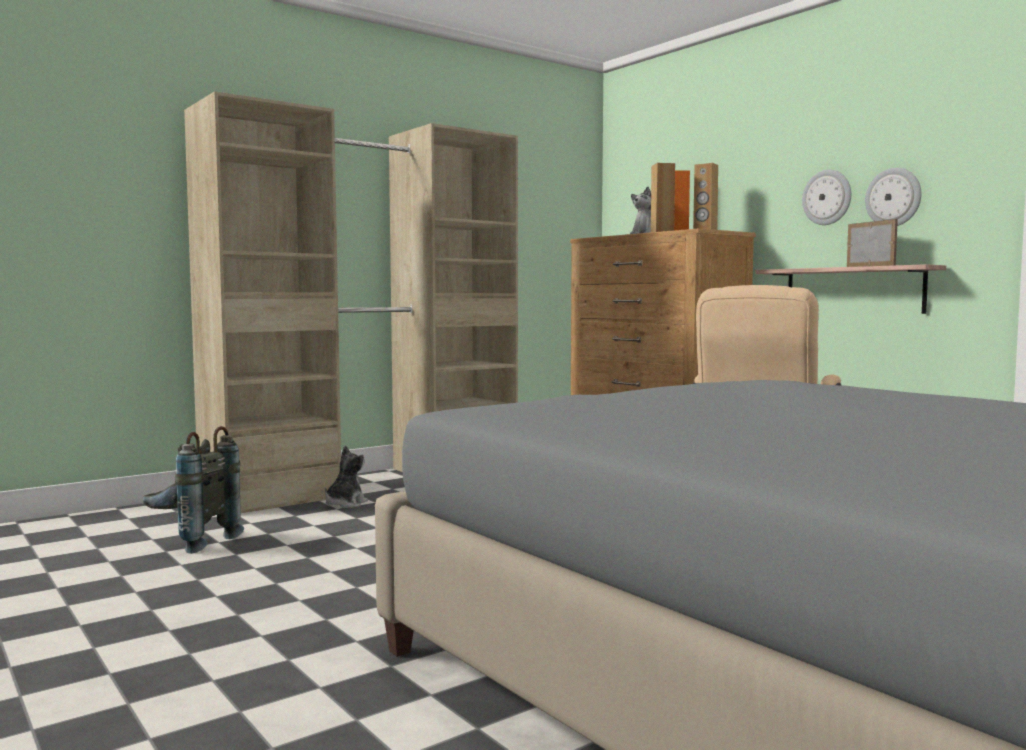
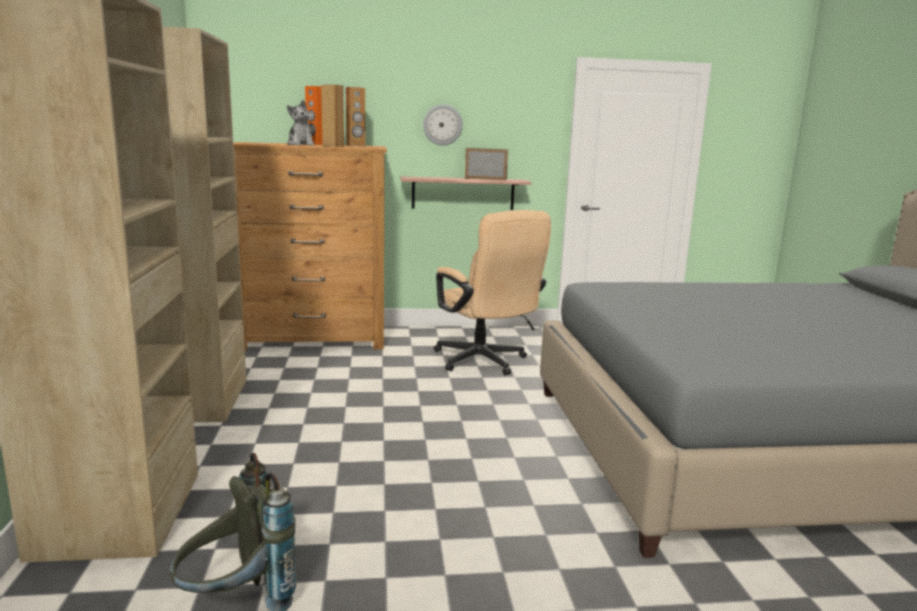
camera: 60 degrees left, 10 degrees up
(345, 504) = (229, 480): plush toy -> none
(893, 197) = (492, 131): wall clock -> none

